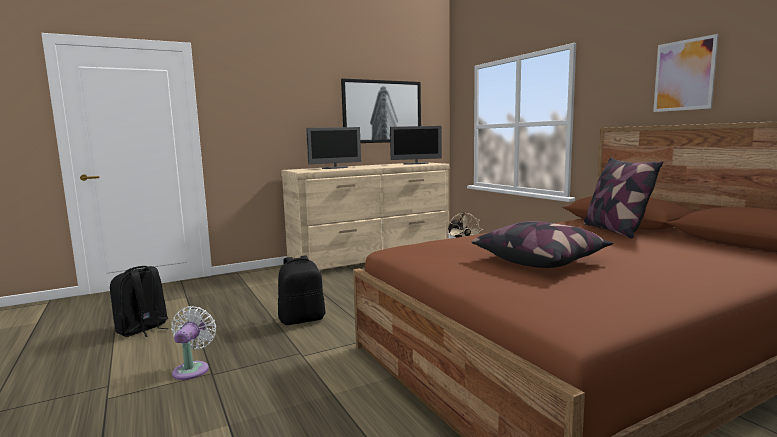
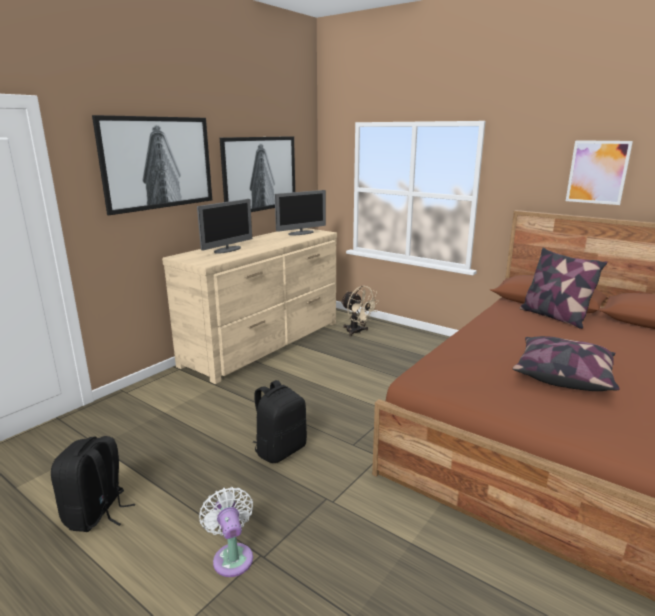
camera: 25 degrees left, 10 degrees up
(283, 95) = (157, 163): none -> picture

